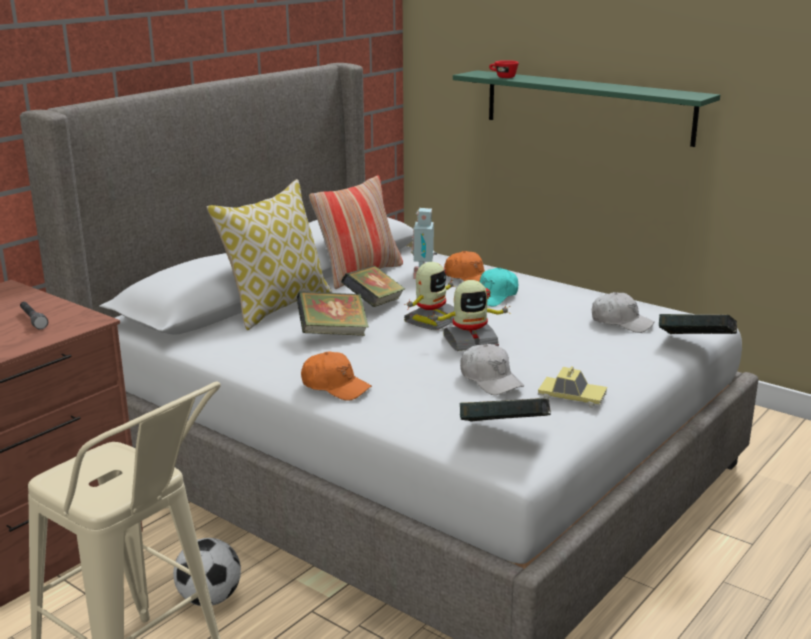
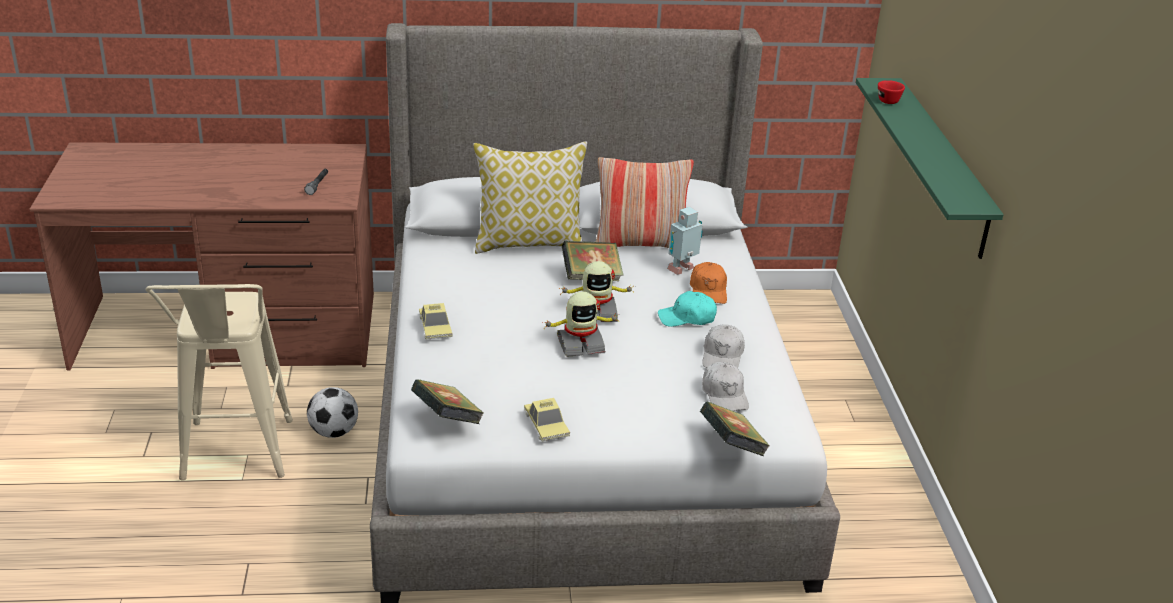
camera: 45 degrees right, 10 degrees up
(333, 333) = (514, 286): book -> none
(335, 387) = (435, 327): orange cap -> toy car
(470, 341) = (580, 344): toy robot -> toy robot turned 45 degrees counterclockwise
(490, 380) = (521, 380): white cap -> white cap (722, 356)

